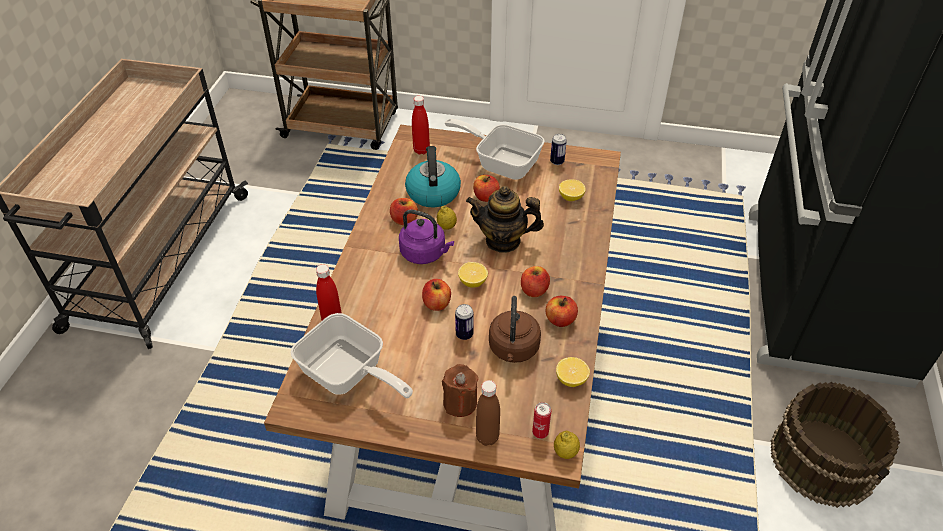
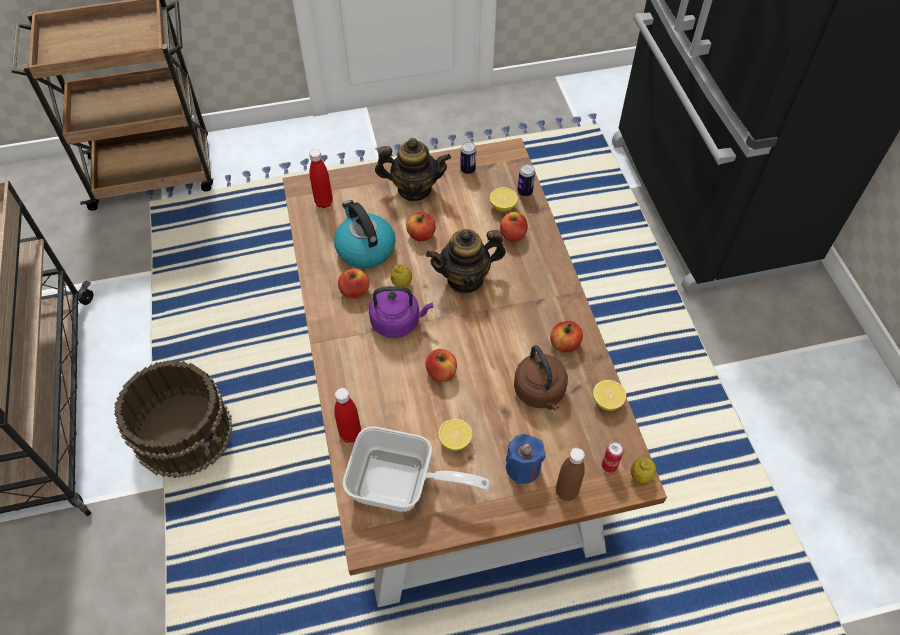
camera: 25 degrees left, 10 degrees up
(460, 403) = (523, 467): brown candle -> blue candle
(464, 334) = (486, 395): can -> can (525, 192)
(472, 282) = (462, 335): lemon -> lemon (455, 441)
(501, 162) = (414, 189): frying pan -> teapot
(534, 290) = (524, 322): apple -> apple (513, 235)
(823, 459) = (775, 362): brown bucket -> brown bucket (184, 431)

